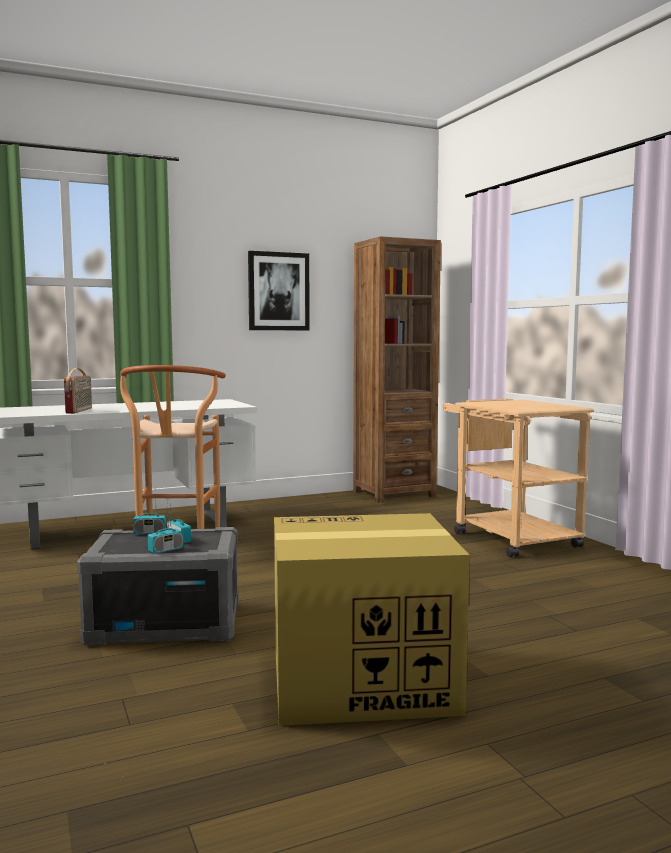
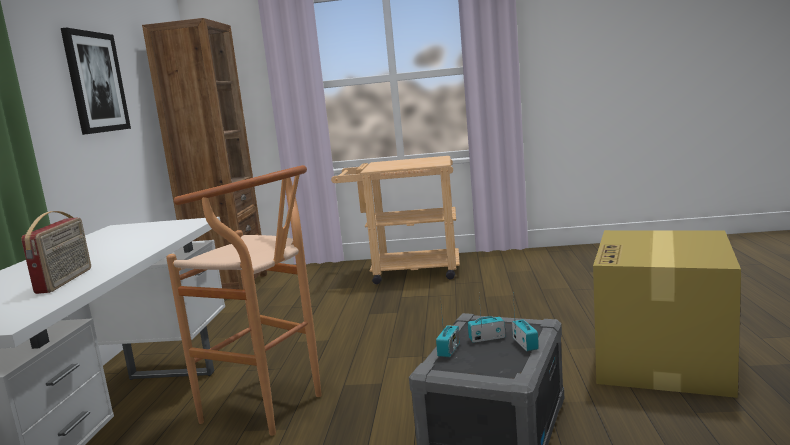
camera: 60 degrees left, 5 degrees up
(79, 411) = (66, 280): radio -> radio turned 60 degrees clockwise

